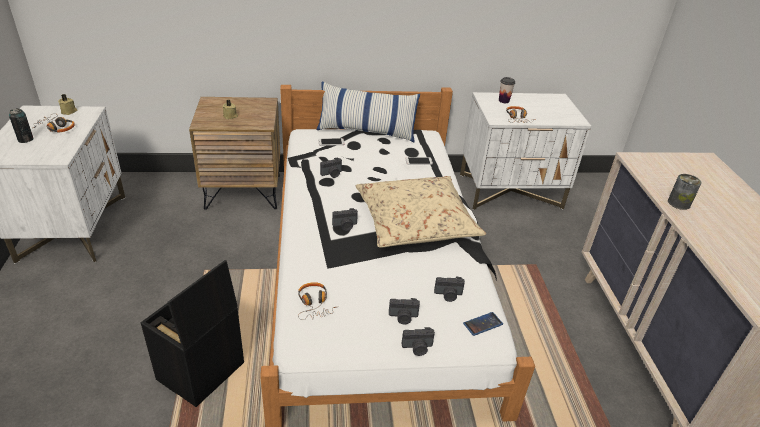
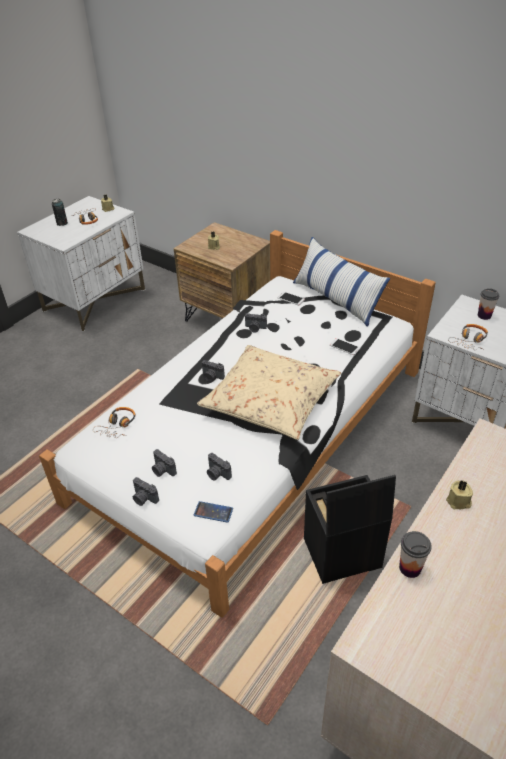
camera: 45 degrees right, 5 degrees up
(200, 373) = (63, 440): black storage box -> black storage box (341, 554)
(678, 203) = (459, 502): can -> beige candle
(715, 253) = (410, 568): none -> cup

